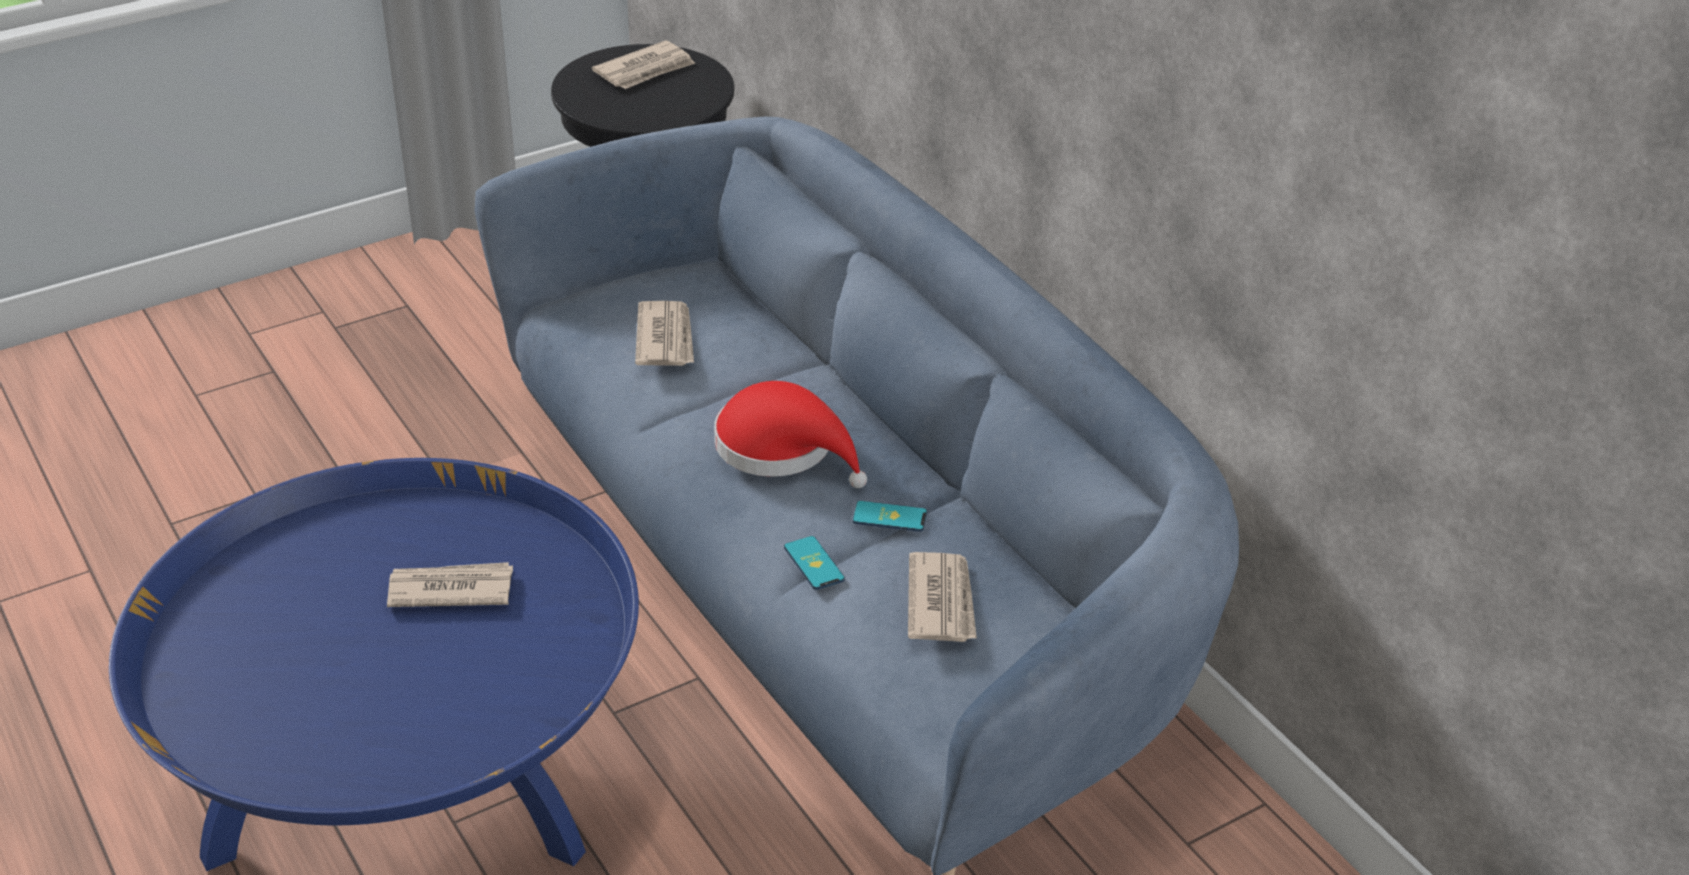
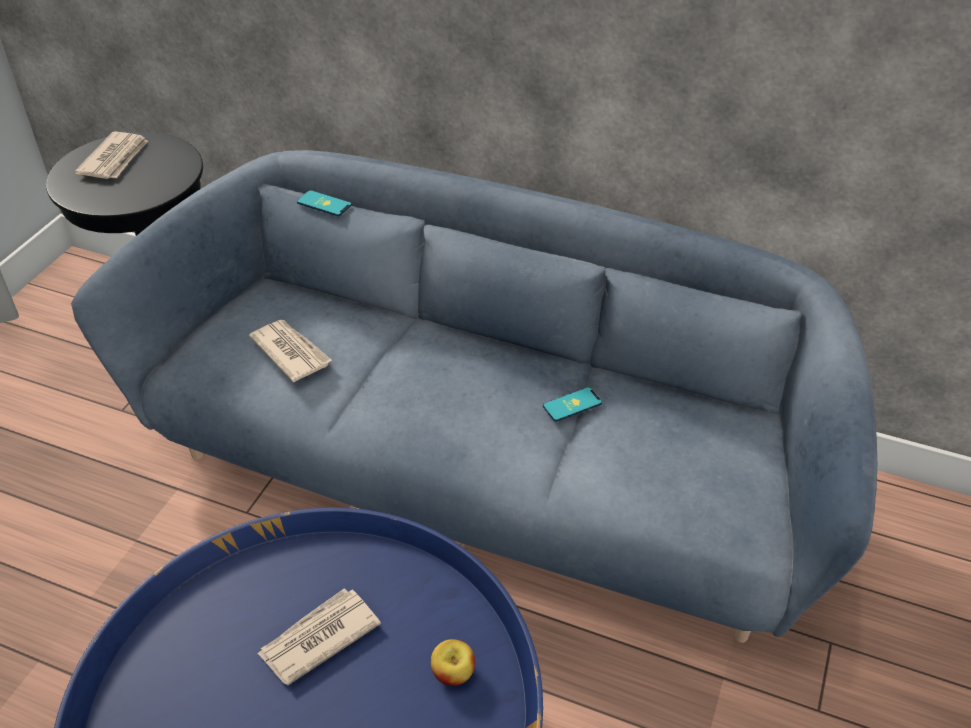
camera: 35 degrees left, 5 degrees up
(531, 678) = (453, 673): none -> apple
(782, 448) = (455, 392): red hat -> none
(814, 563) = (556, 464): phone -> phone (324, 204)
(941, 601) = (666, 446): newspaper -> none

